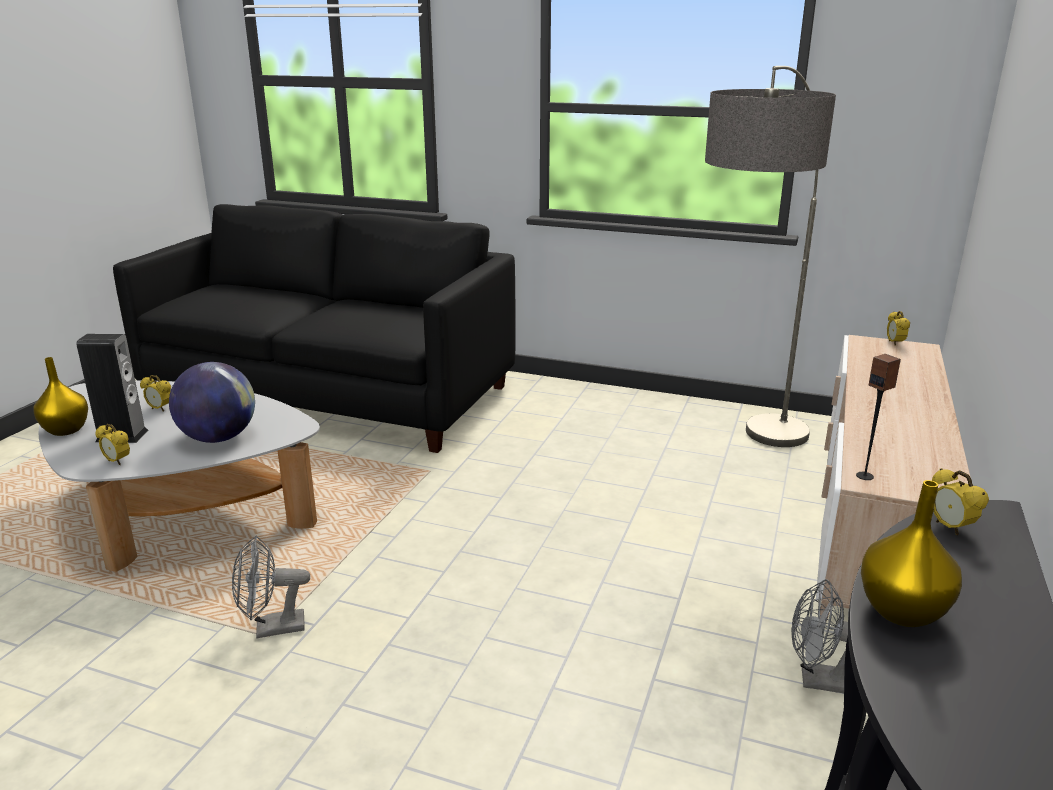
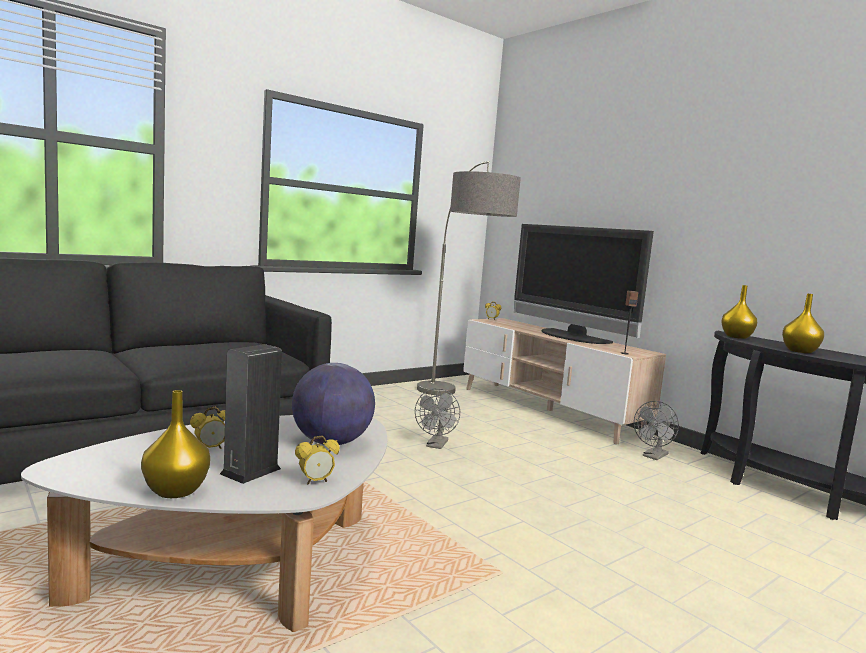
camera: 60 degrees left, 15 degrees down
(272, 628) = (492, 569): grey fan -> grey fan (436, 445)
(908, 414) = (571, 337): none -> television
(950, 528) = (737, 337): alarm clock -> yellow vase

